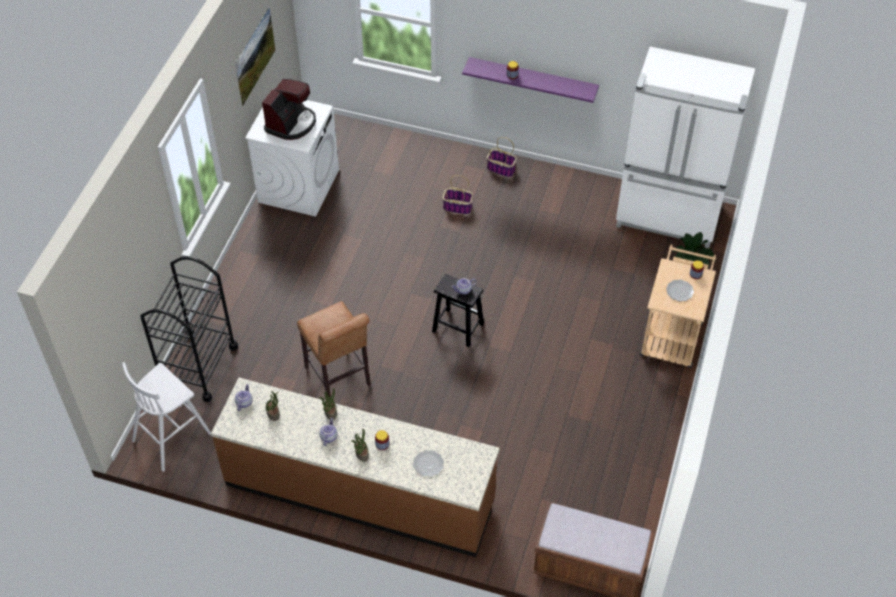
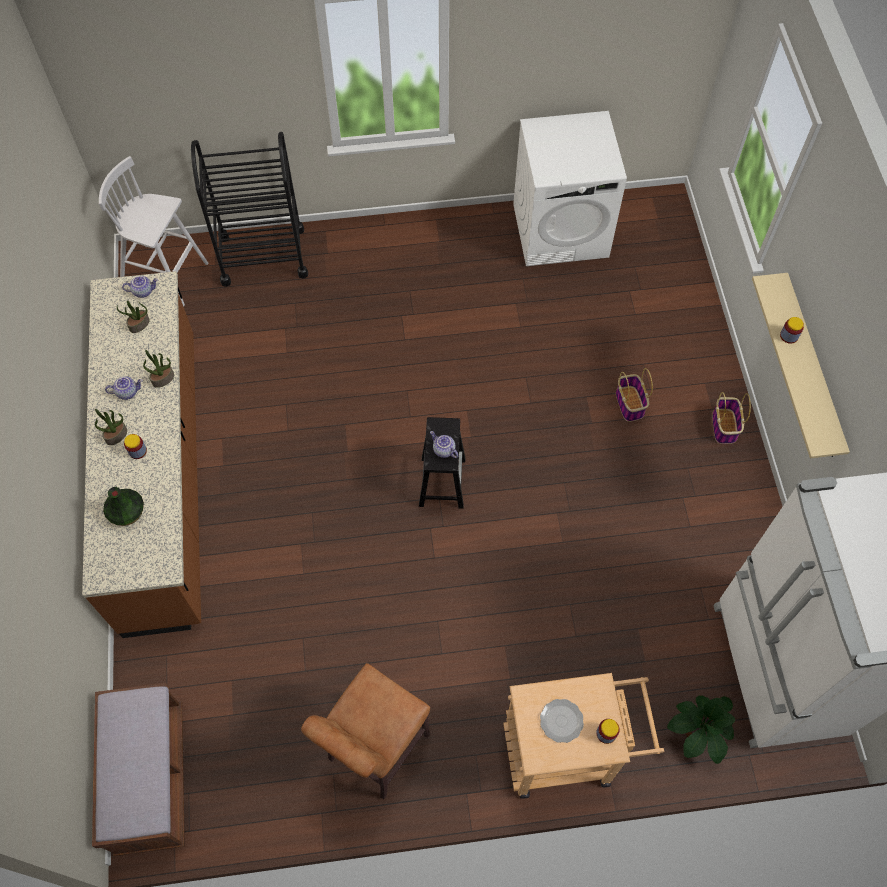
camera: 65 degrees right, 10 degrees up
(257, 67) = (593, 61): picture -> none
(291, 124) = (570, 151): coffee machine -> none
(339, 379) = (308, 391): brown stool -> brown stool (375, 751)
(429, 464) = (127, 513): plate -> vase
(533, 79) = (811, 368): purple shelf -> beige shelf

